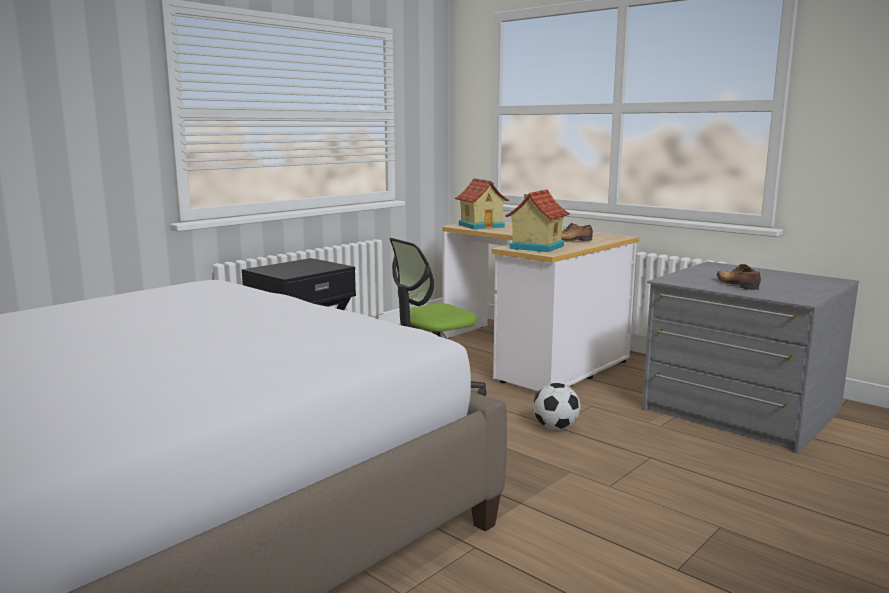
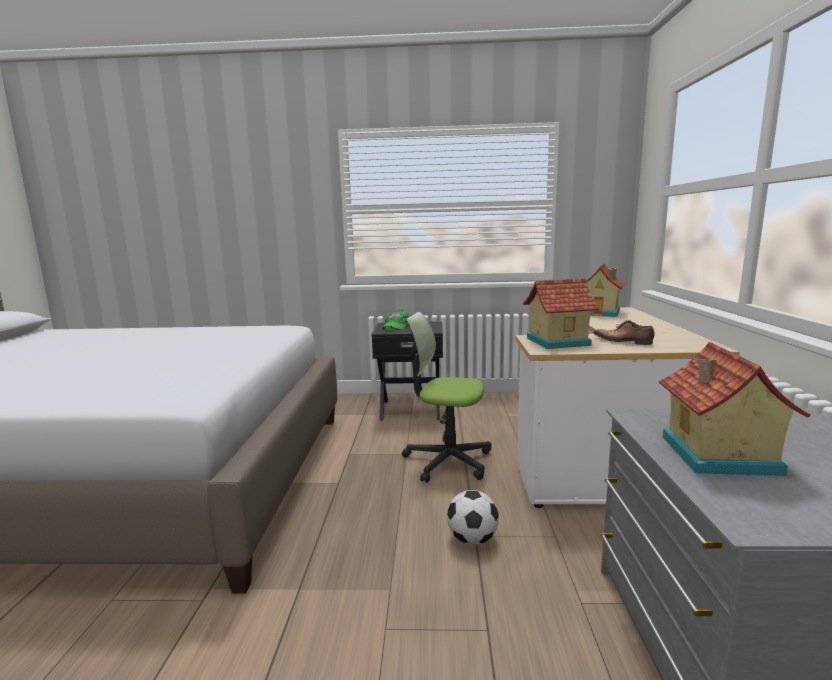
camera: 50 degrees right, 0 degrees up
(280, 268) = (396, 326): none -> green cap
(737, 285) = (716, 455): shoe -> toy house

